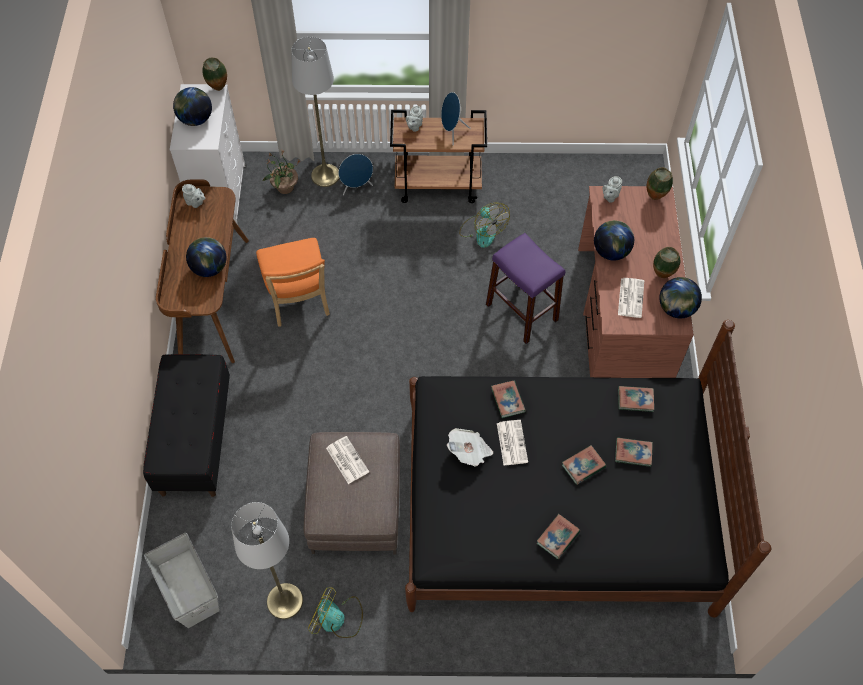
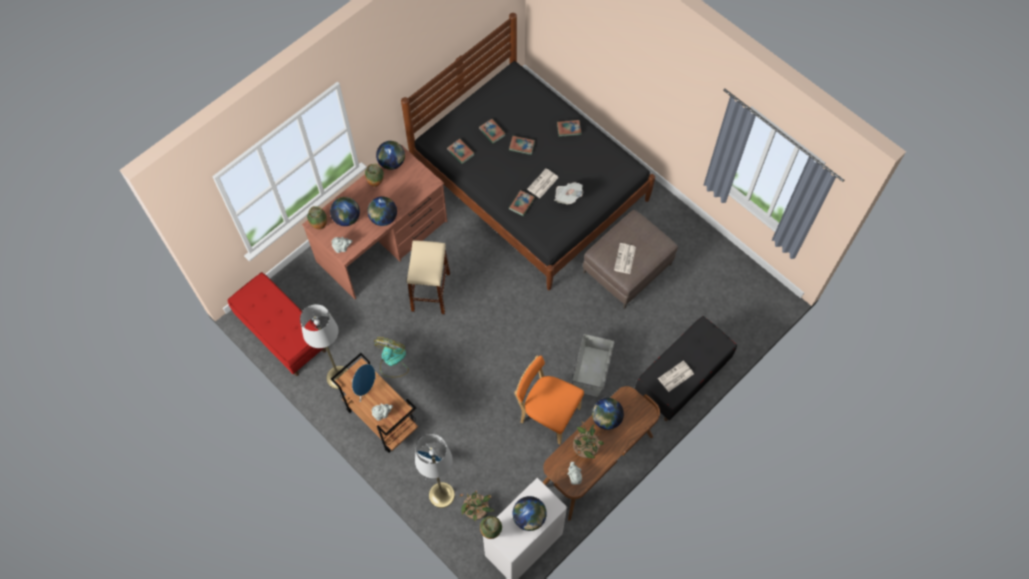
camera: 135 degrees left, 5 degrees up
(188, 588) = (748, 300): grey storage box -> grey storage box (592, 371)
(207, 231) = (585, 448): none -> potted plant
(285, 601) = (704, 254): grey floor lamp -> grey floor lamp (339, 377)
(298, 301) = (547, 414): orange chair -> orange chair turned 90 degrees counterclockwise
(337, 619) = (685, 225): fan -> none
(521, 312) = (430, 292): purple stool -> beige stool
(598, 176) = (282, 334): none -> red bench
(630, 297) = (406, 187): newspaper -> newspaper (675, 376)
(642, 223) = (347, 218): none -> globe

